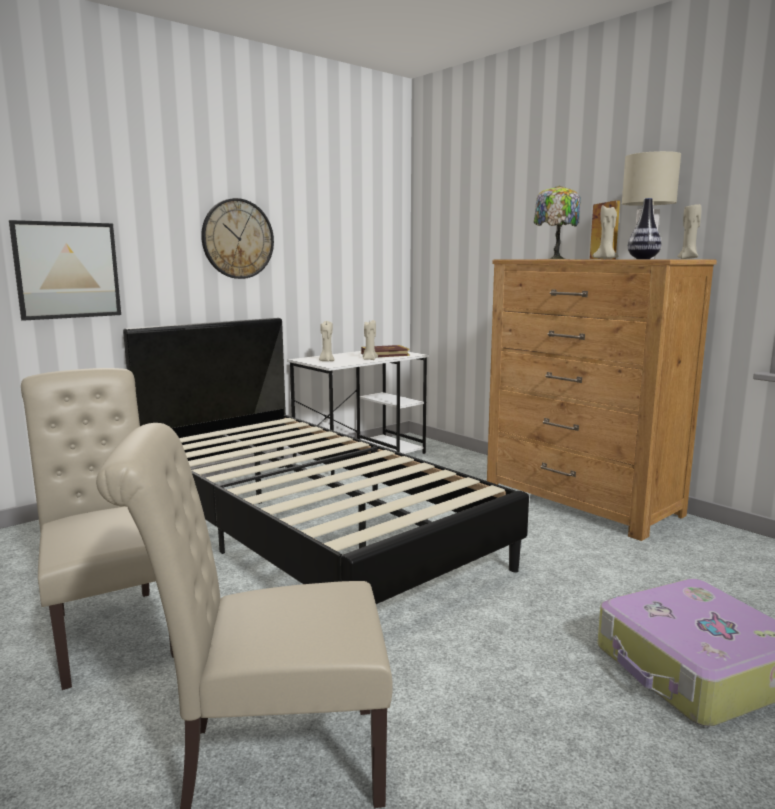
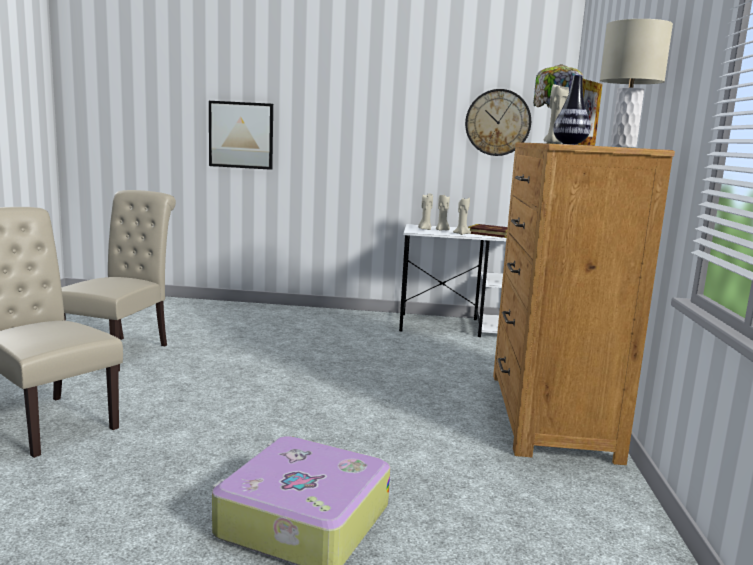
camera: 45 degrees right, 0 degrees up
(237, 239) = (372, 118): wall clock -> wall clock (497, 122)
(306, 529) = (305, 349): black bed -> none
(688, 259) = (636, 147): beige candle -> beige candle (442, 230)

